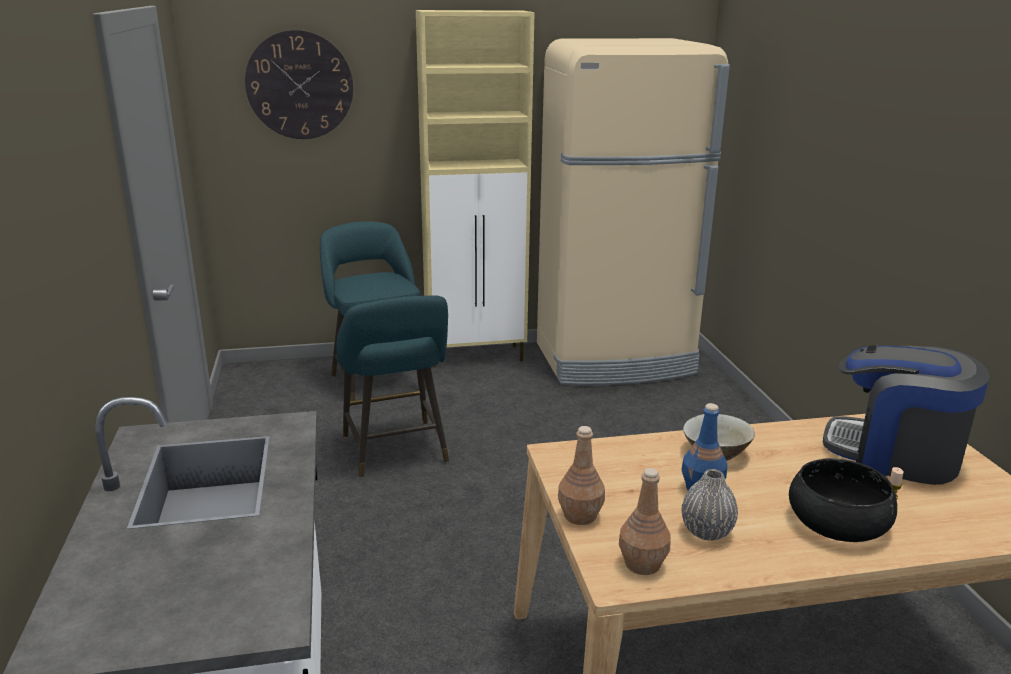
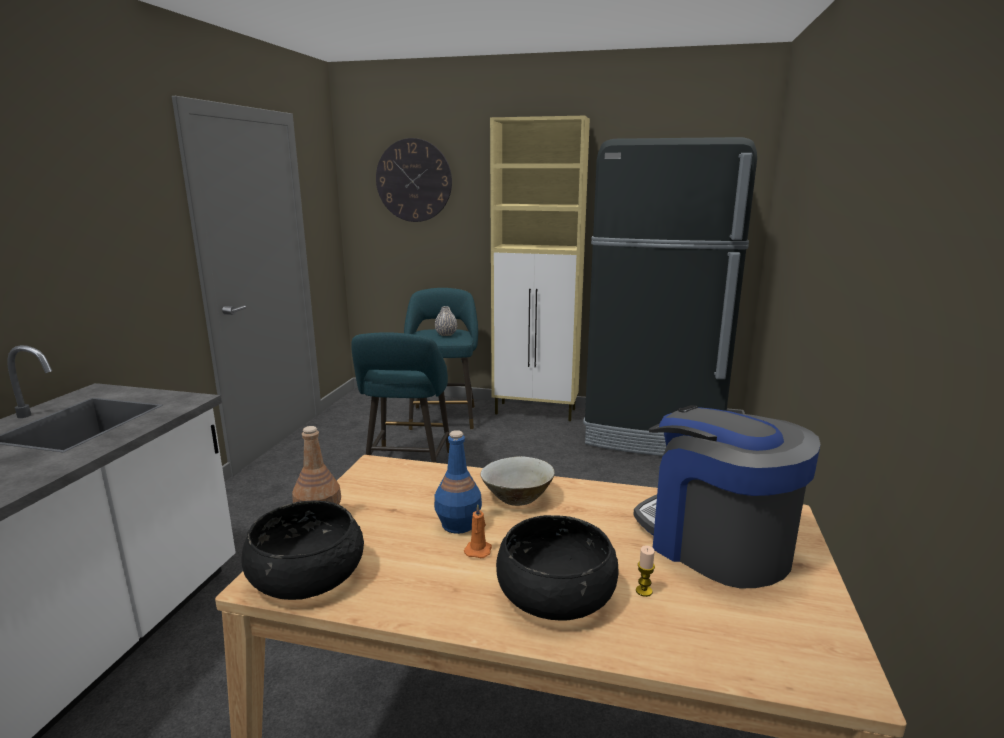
camera: 25 degrees right, 5 degrees down
(615, 360) = (653, 433): beige fridge -> black fridge
(642, 564) = (307, 574): brown bottle -> black bowl
(706, 531) = (407, 563): grey vase -> grey vase (446, 334)
(744, 505) = (478, 550): none -> orange candle

